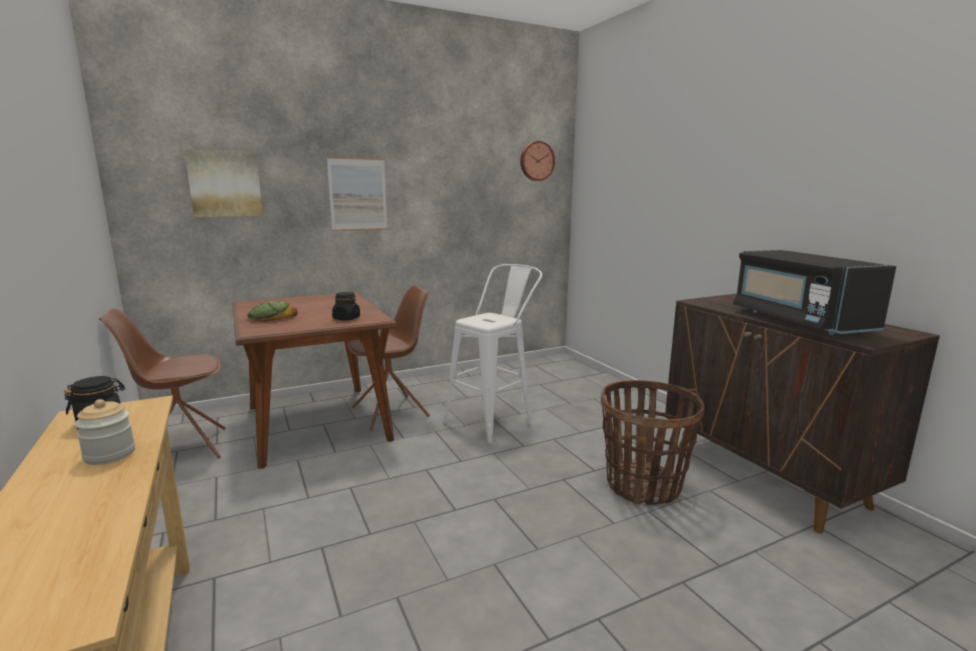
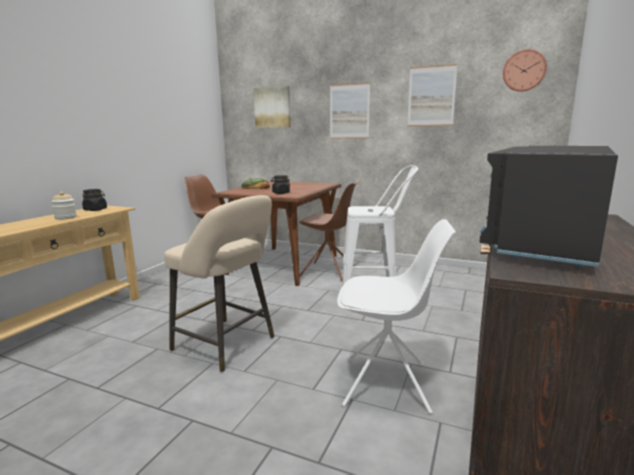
camera: 50 degrees right, 0 degrees up
(456, 180) = (431, 96): none -> picture
(467, 539) = (228, 345): none -> beige stool
(643, 486) = (388, 384): basket -> white chair

